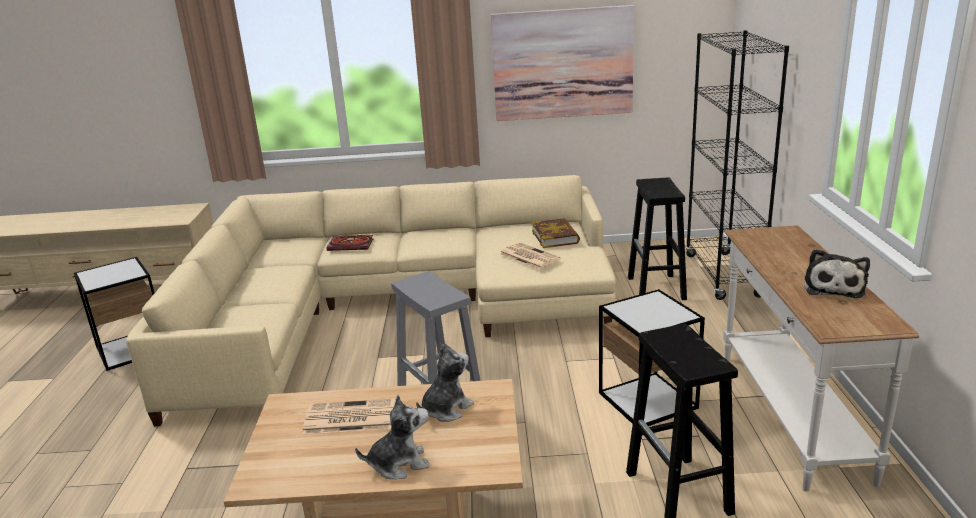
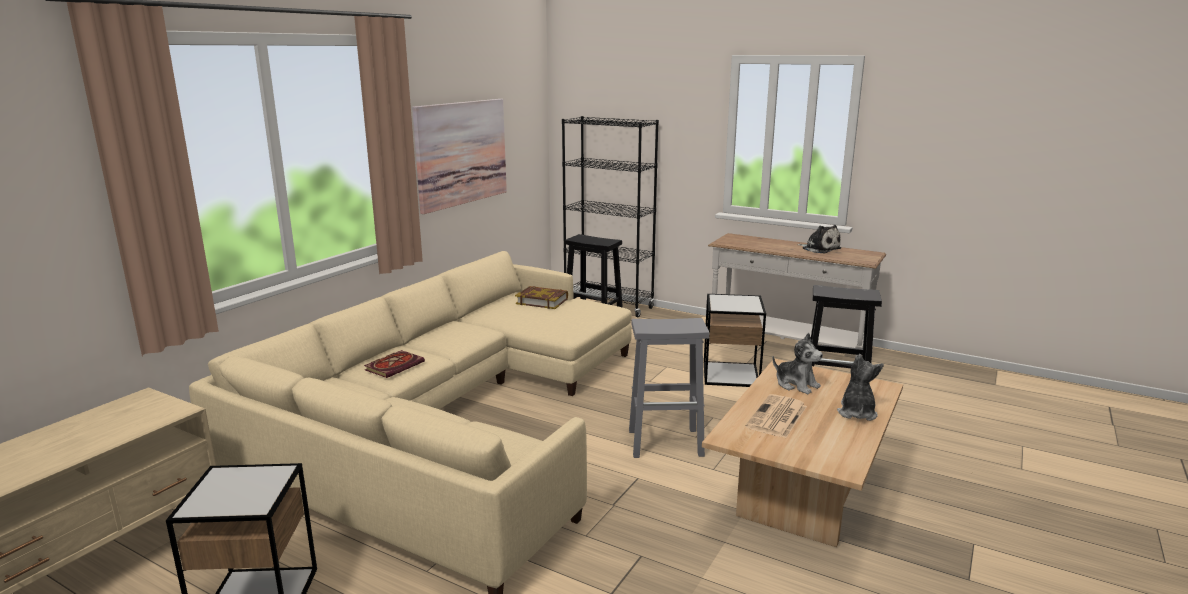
camera: 60 degrees left, 5 degrees down
(445, 409) = (796, 384): plush toy -> plush toy turned 150 degrees clockwise
(528, 256) = (560, 316): newspaper -> none

